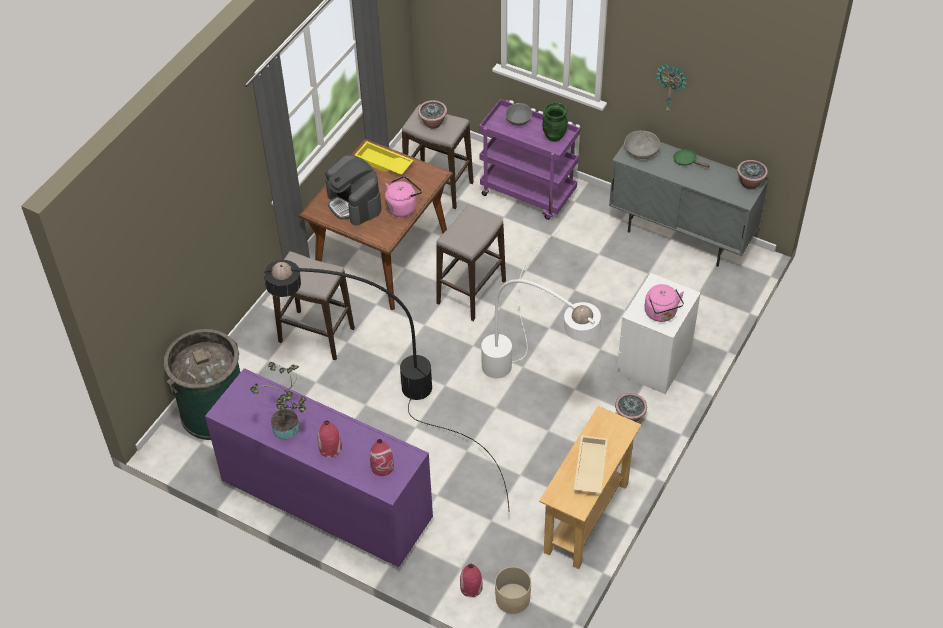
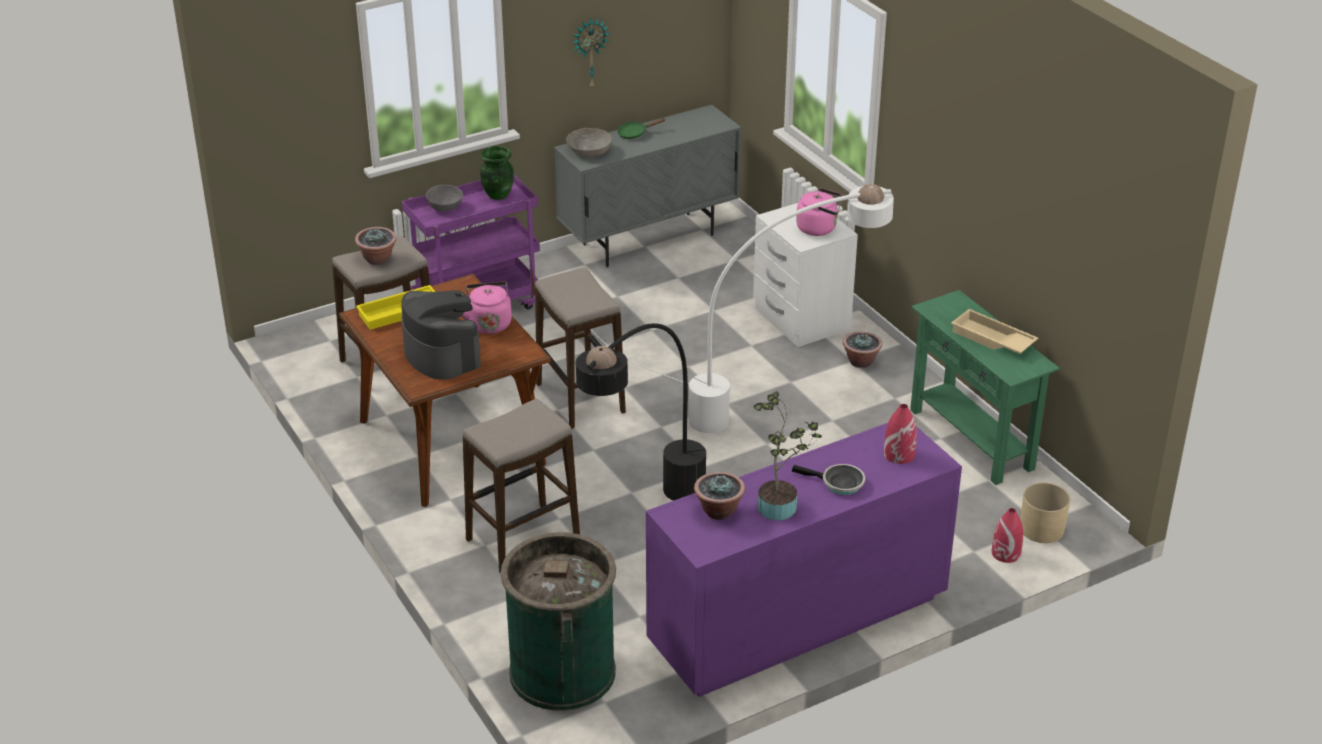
camera: 60 degrees left, 15 degrees down
(330, 448) = (839, 483): red vase -> frying pan
(354, 203) = (441, 354): coffee machine -> coffee machine turned 120 degrees counterclockwise
(586, 518) = (971, 439): beige console table -> green console table
(750, 183) = (705, 114): potted plant -> potted plant (718, 511)

